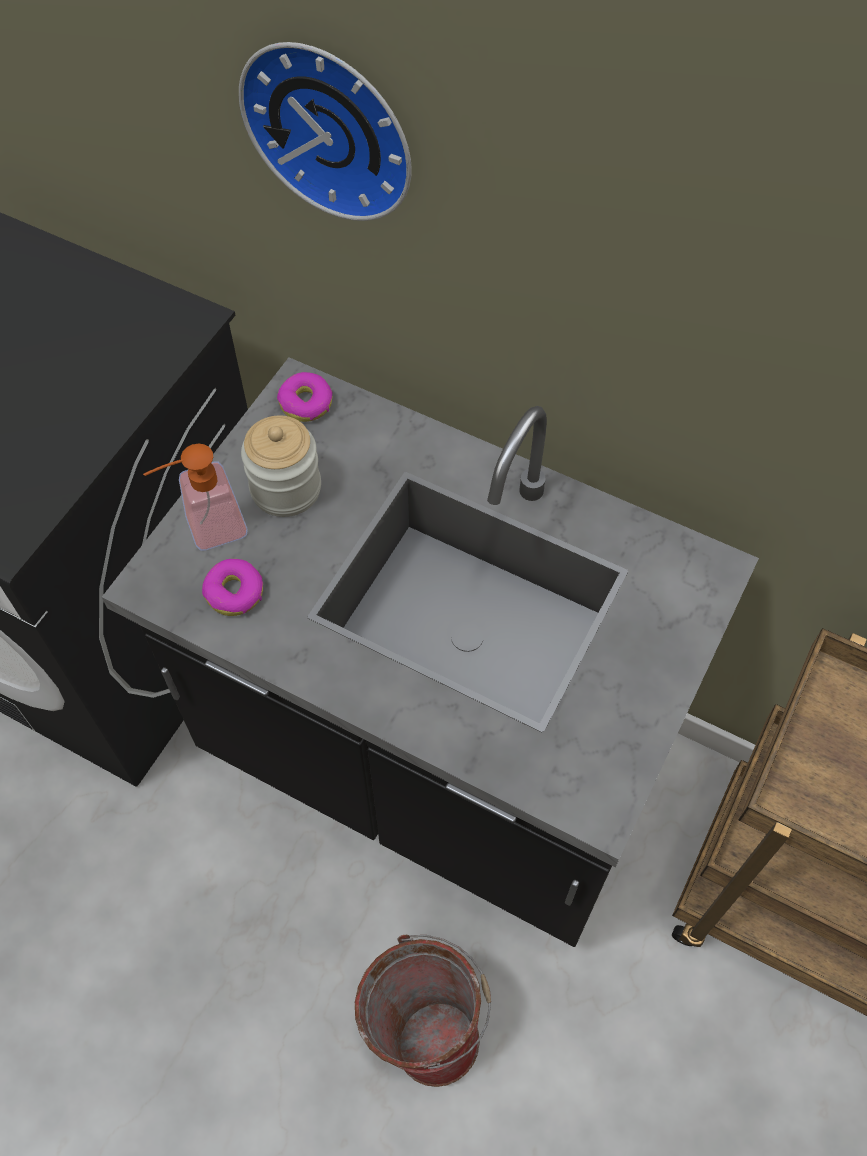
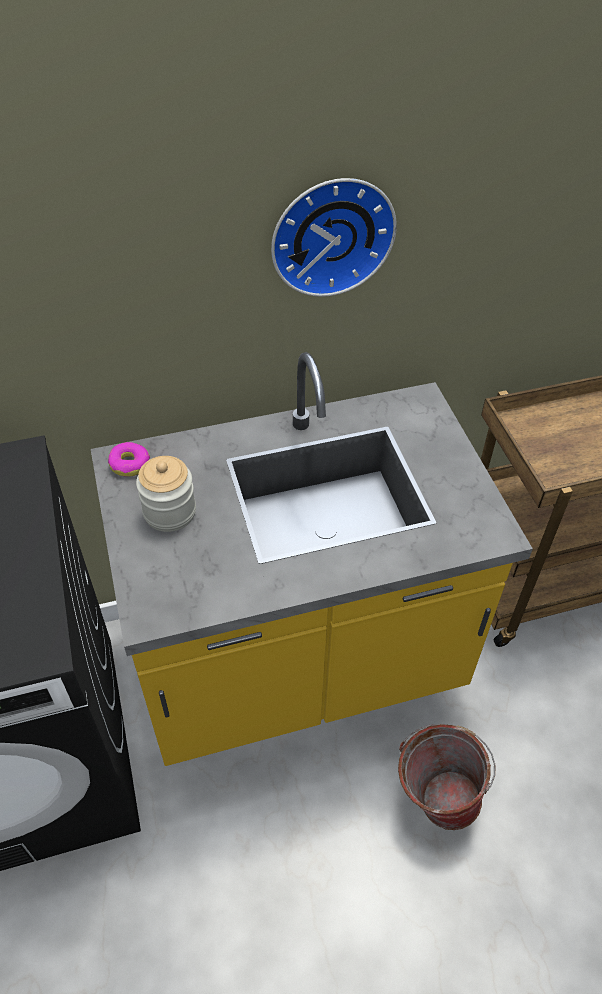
camera: 45 degrees left, 10 degrees down
(205, 530) = (147, 565): soap dispenser -> none
(234, 593) = (203, 583): donut -> none
(333, 126) = (100, 244): wall clock -> wall clock (331, 234)
(433, 760) = (298, 666): black counter -> yellow counter

